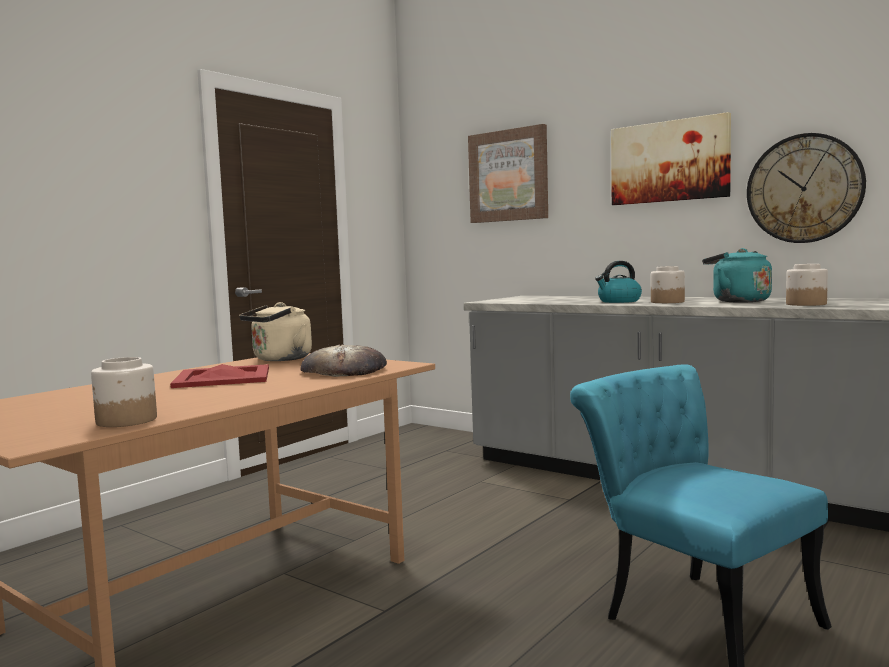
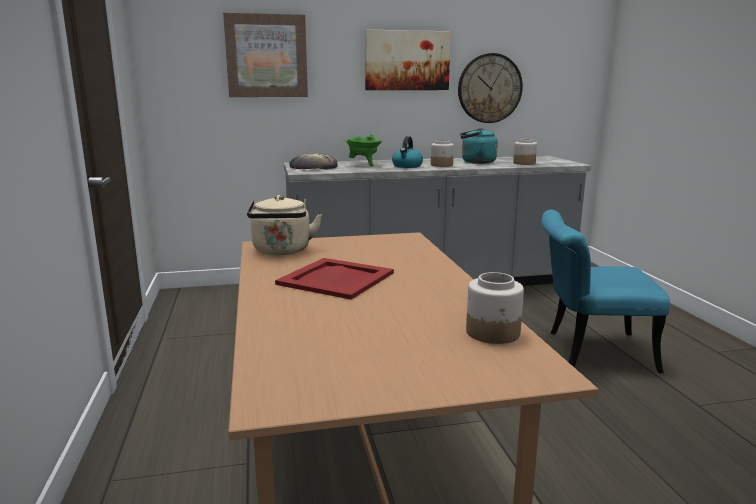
camera: 50 degrees left, 10 degrees up
(344, 370) = (393, 250): bread -> bread (313, 167)
(582, 299) = (364, 164): none -> green cooking pot

